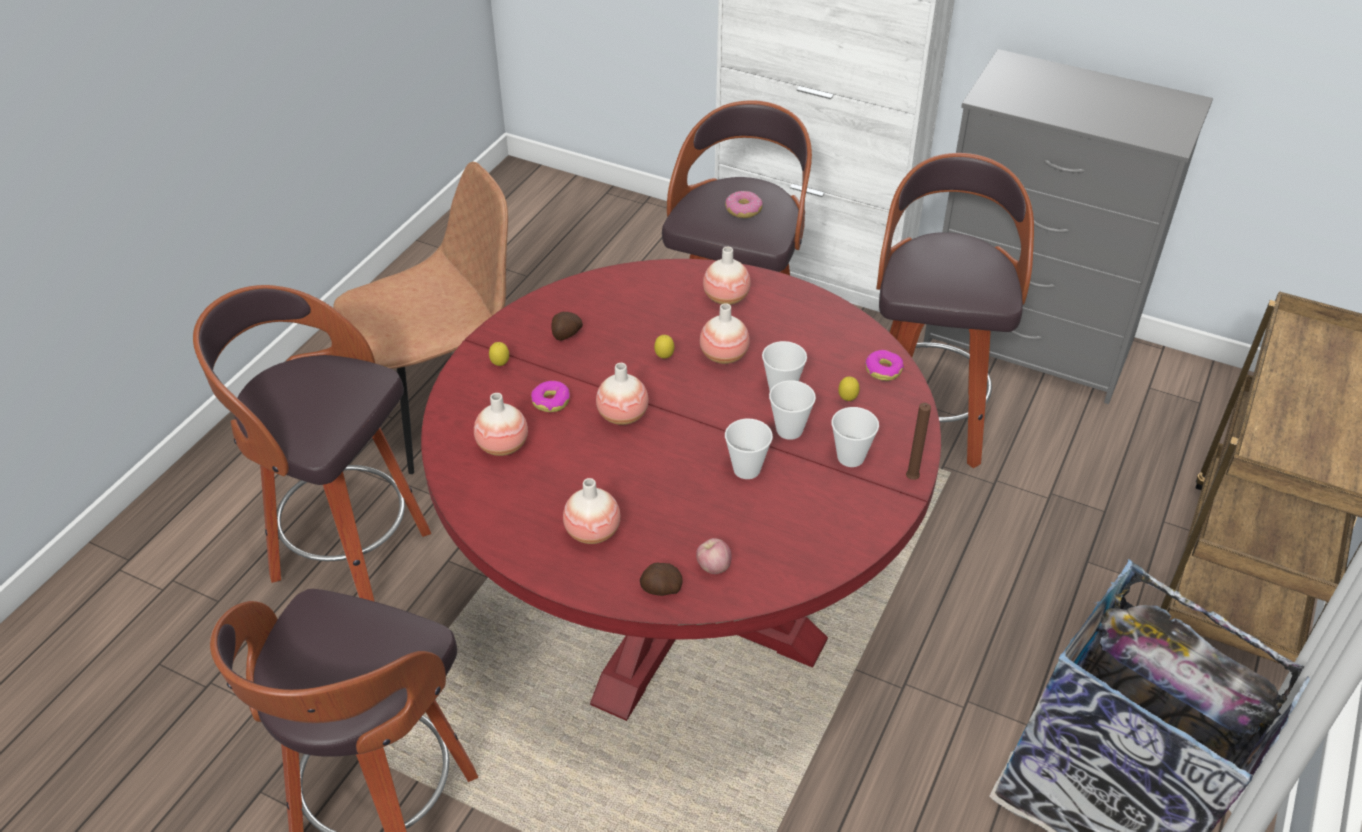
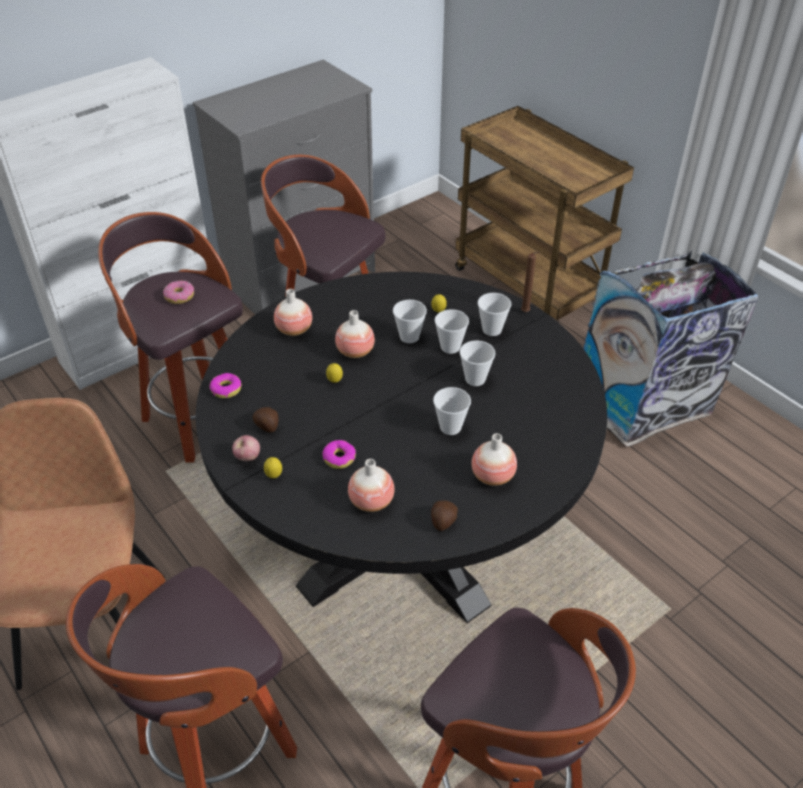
camera: 65 degrees left, 0 degrees up
(622, 416) = (382, 423): vase -> none
(650, 472) = (450, 427): none -> cup
(661, 589) = (564, 457): potato -> potato (442, 522)
(681, 598) = (401, 535): red dining table -> black dining table
(713, 567) = (556, 425): apple -> apple (247, 457)
(883, 370) = (421, 287): donut -> donut (226, 389)

